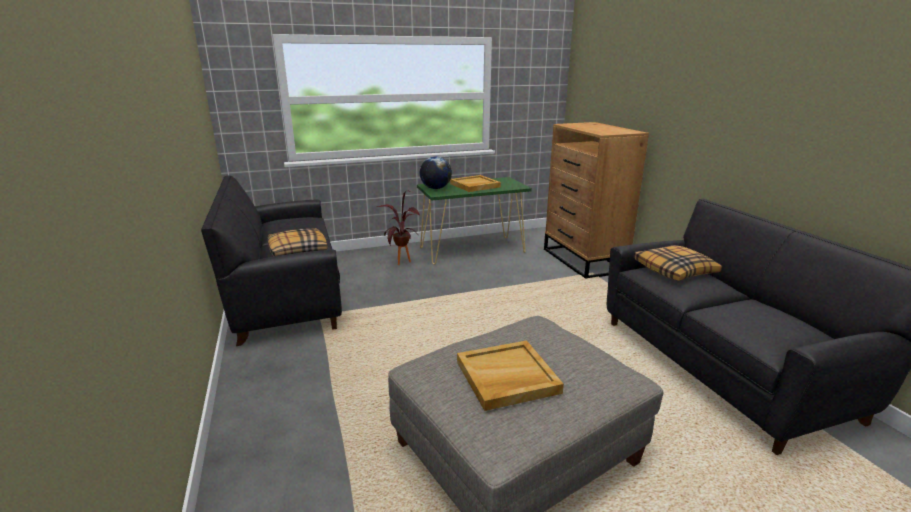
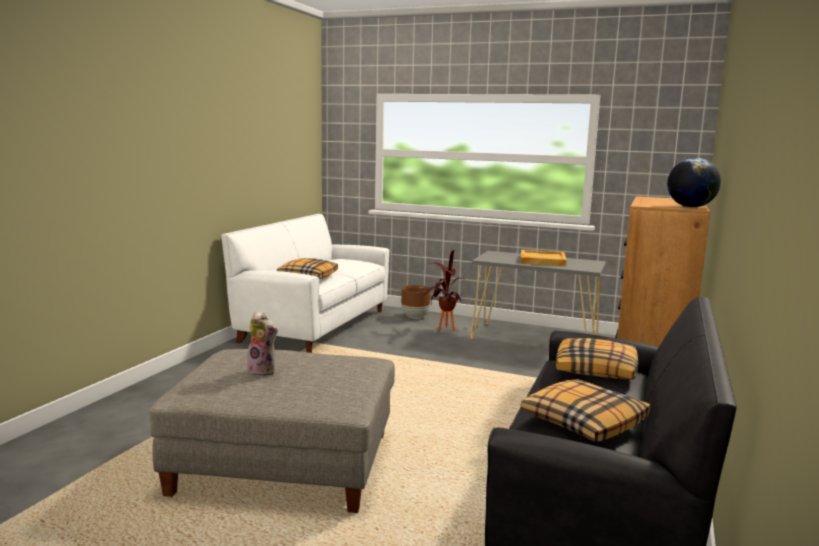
camera: 40 degrees right, 10 degrees down
(286, 296) = (315, 325): black sofa -> white sofa
(358, 258) = (415, 317): none -> brown planter
(435, 188) = (495, 256): globe -> globe (690, 207)
(472, 250) = (534, 339): green console table -> grey console table
(506, 377) = (263, 371): beige tray -> plush toy
(764, 317) = (583, 422): none -> pillow

